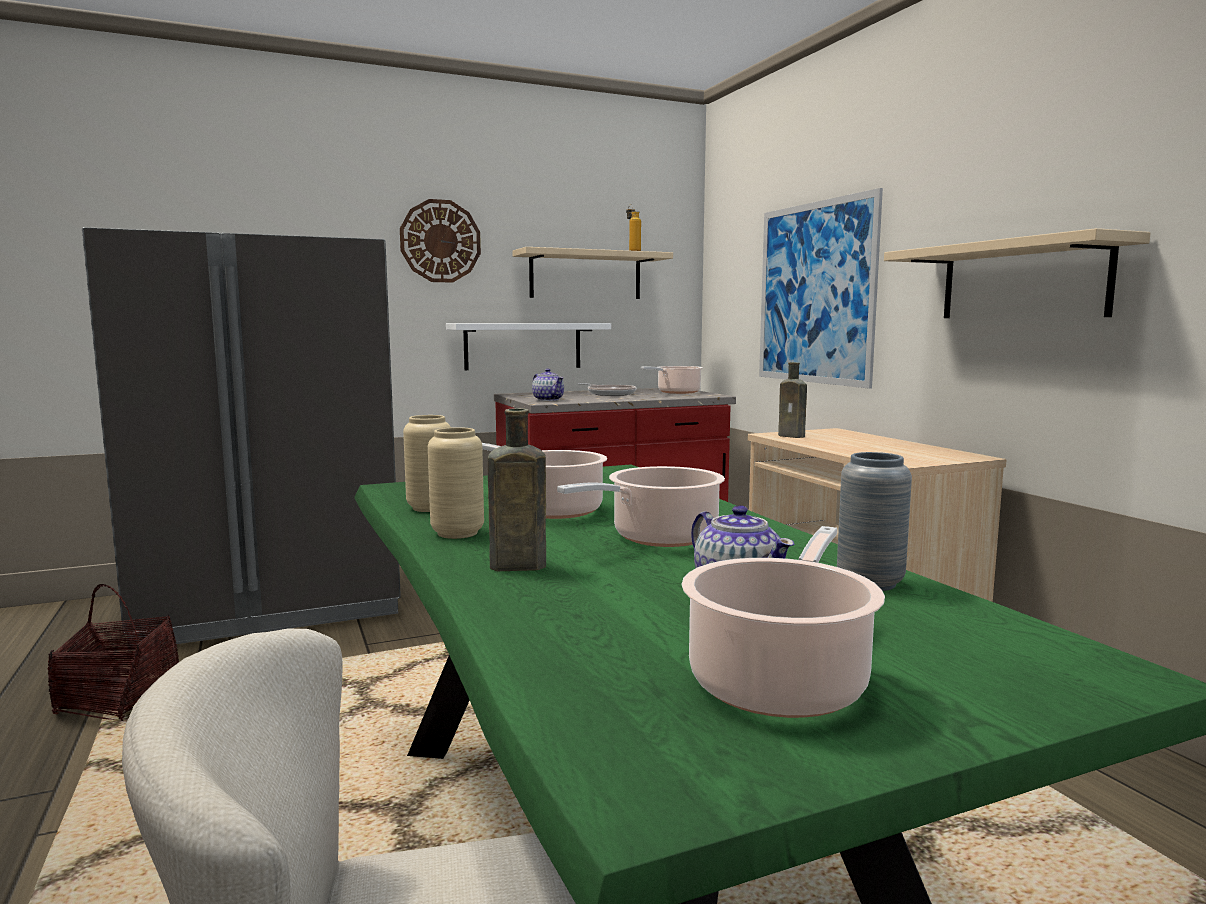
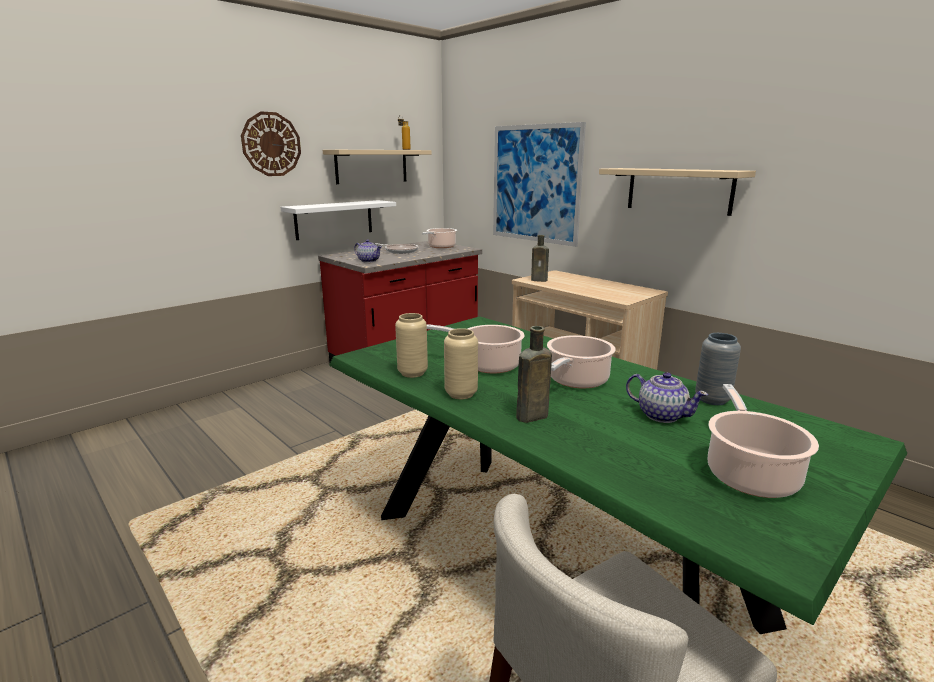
camera: 20 degrees left, 10 degrees up
(119, 700) = (136, 524): basket -> none
(271, 605) = (192, 429): grey fridge -> none

